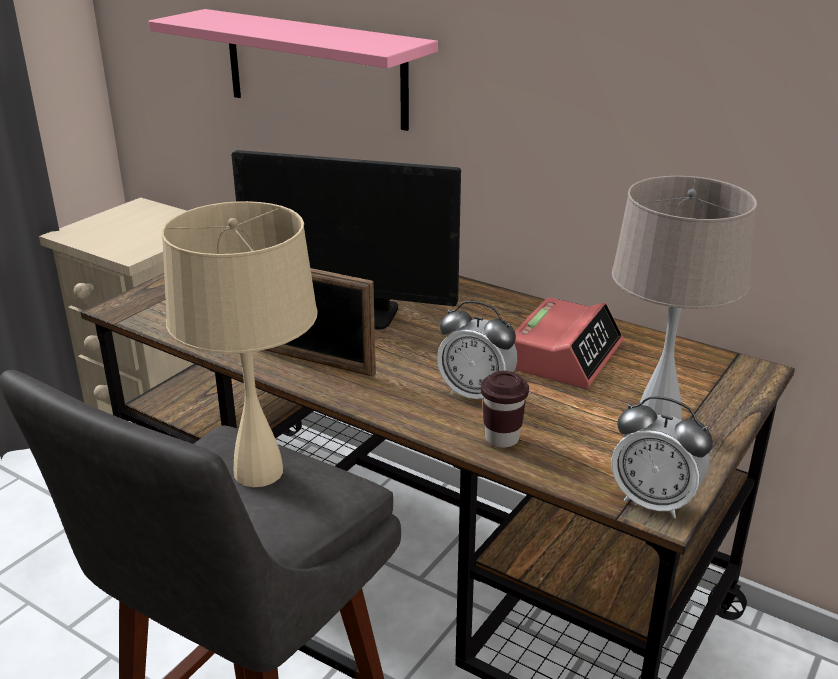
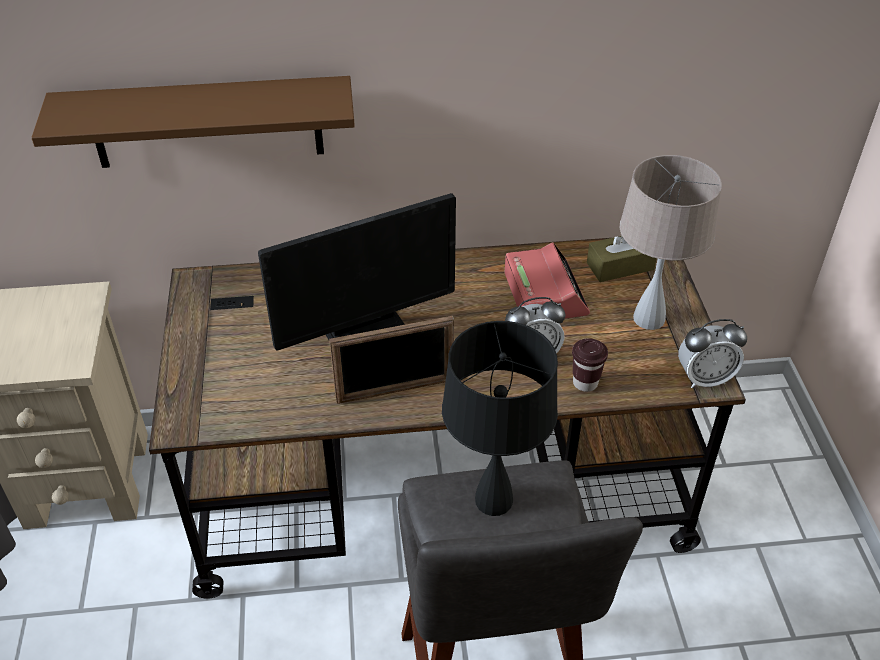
camera: 40 degrees left, 15 degrees up
(258, 471) = (493, 500): beige table lamp -> black table lamp
(315, 68) = (207, 122): pink shelf -> brown shelf
(685, 369) = (620, 266): none -> brown tissue box

